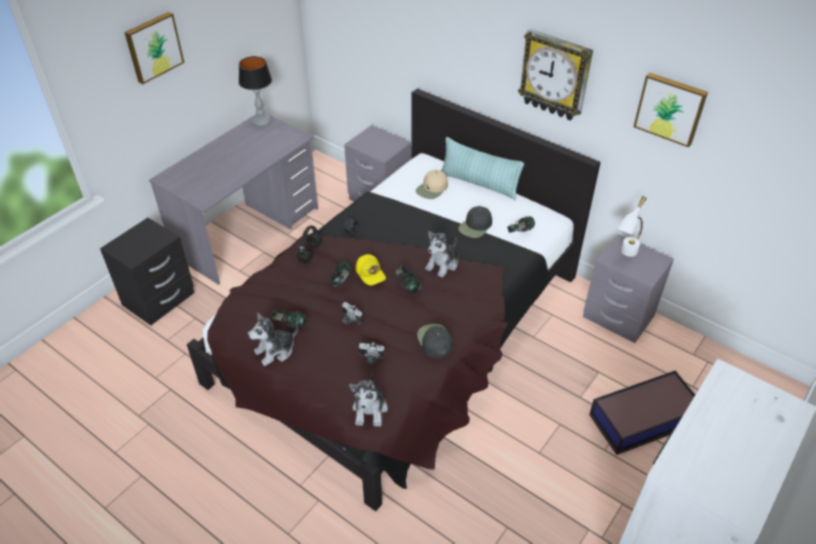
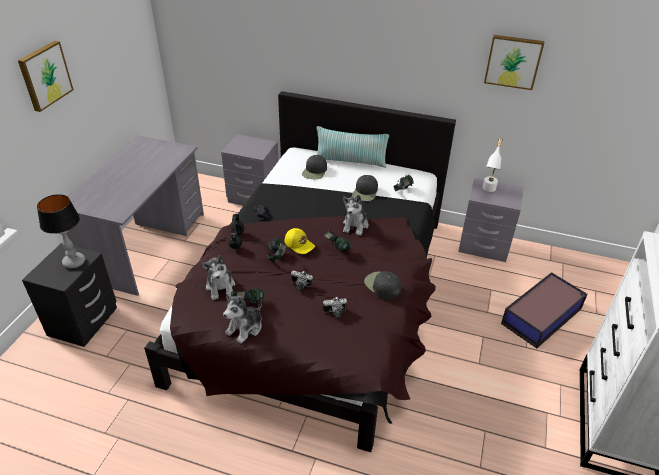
camera: 20 degrees left, 5 degrees down
(262, 122) = (144, 143): table lamp -> table lamp (75, 262)
(370, 410) = (356, 356): plush toy -> plush toy (221, 287)
(432, 189) = (315, 171): beige cap -> black cap
(555, 75) = (410, 54): wall clock -> none

